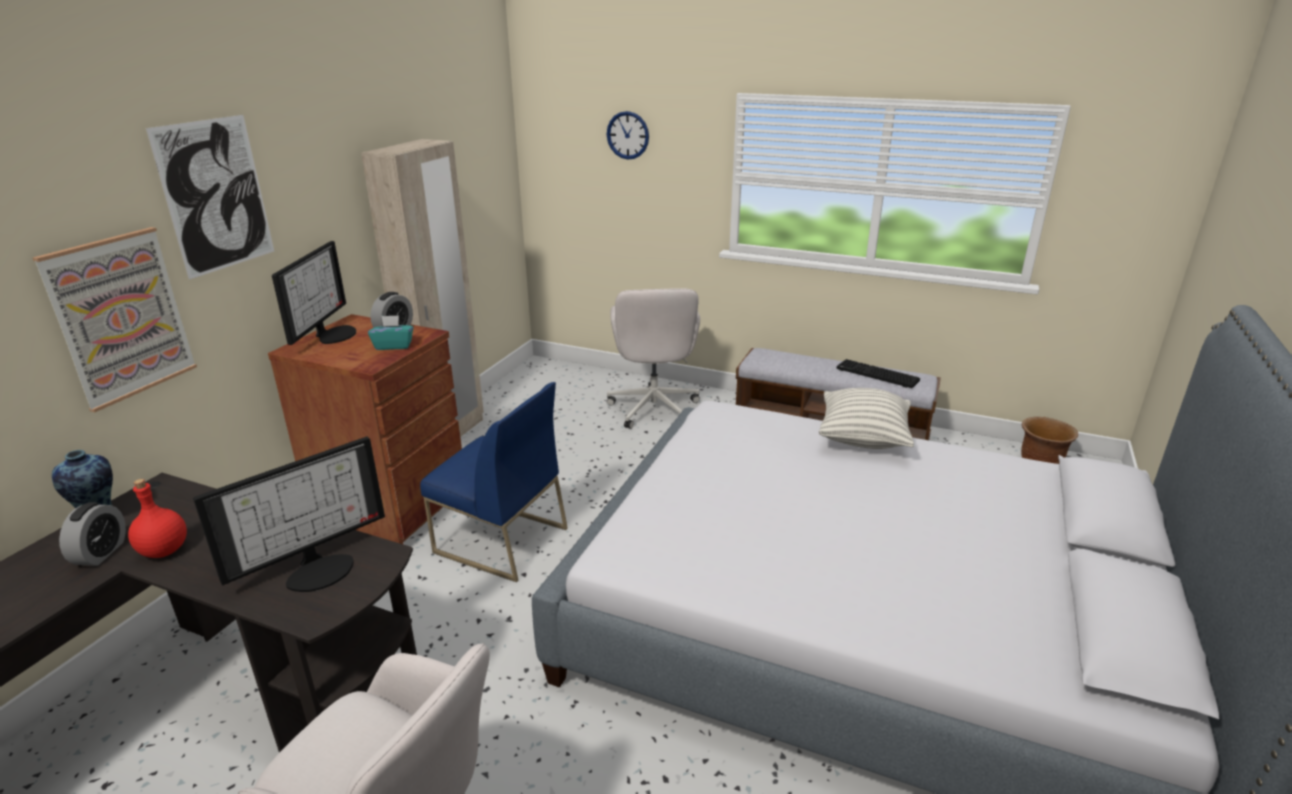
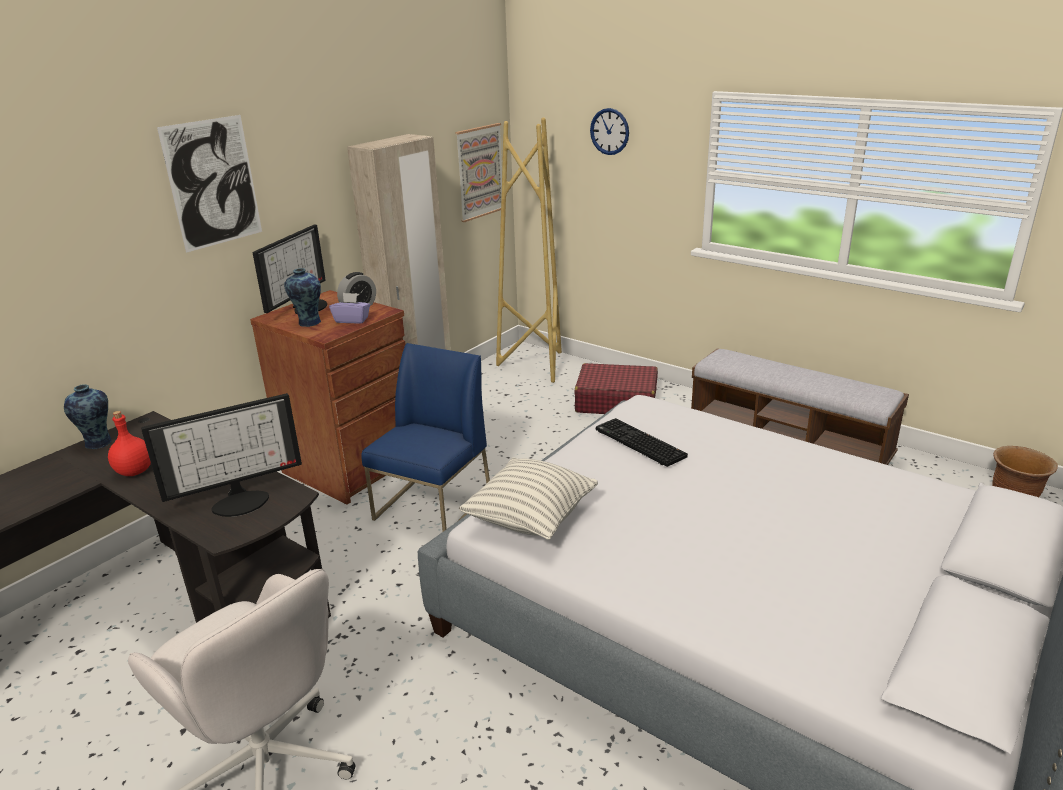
camera: 15 degrees right, 0 degrees up
(101, 553) = (91, 467): alarm clock -> none
(121, 317) = (128, 281): picture -> picture (479, 172)
(342, 352) = (308, 323): none -> vase
(393, 346) = (352, 320): turquoise tissue box -> purple tissue box
(500, 540) = (433, 505): blue chair -> blue chair turned 105 degrees counterclockwise
(561, 380) = (537, 367): none -> yellow clothes rack
(653, 409) = (616, 401): white office chair -> red suitcase
(863, 439) = (778, 446): pillow -> pillow (530, 519)
(876, 375) = (834, 385): keyboard -> keyboard (638, 443)

